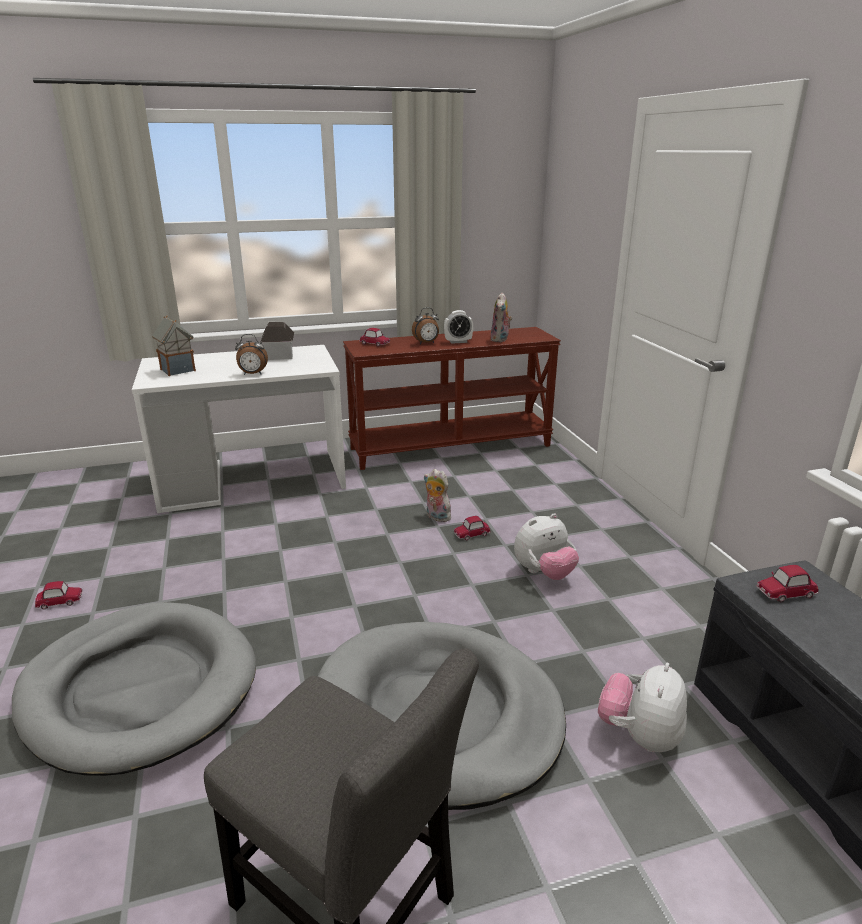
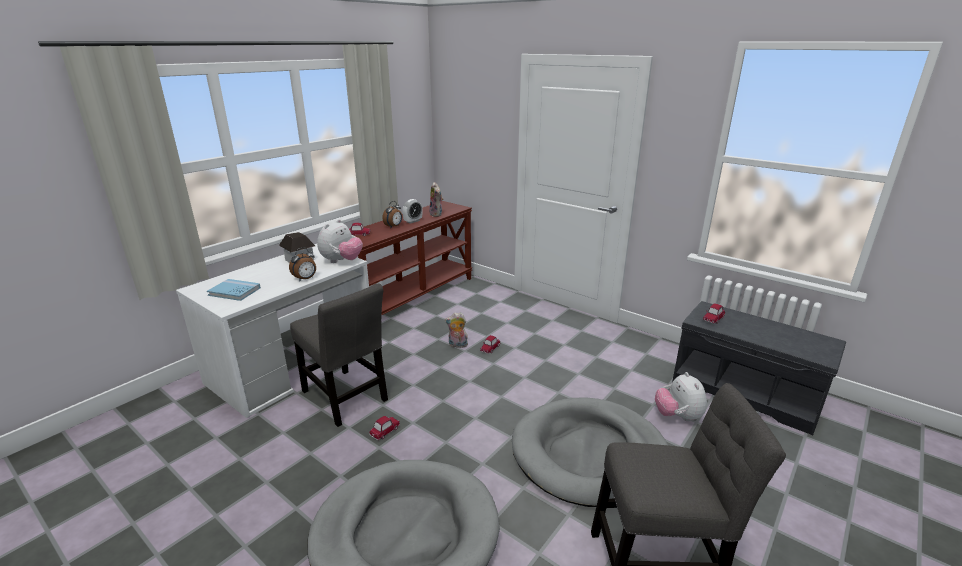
camera: 35 degrees left, 0 degrees up
(60, 601) = (254, 515): toy car -> toy car (385, 431)
(178, 370) = (234, 291): toy house -> blue book
(256, 529) = (346, 398): none -> grey chair
(544, 573) = (552, 355): plush toy -> plush toy (341, 261)

